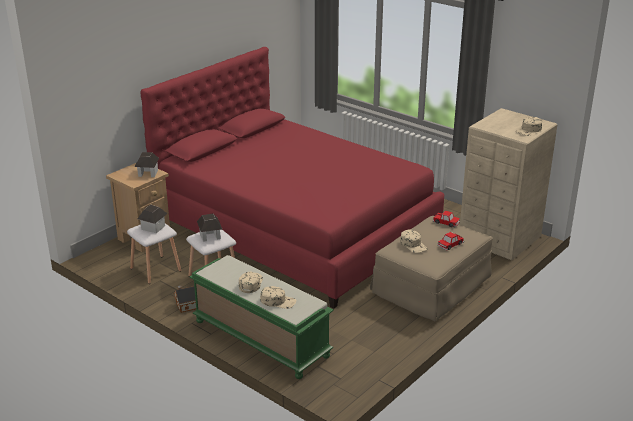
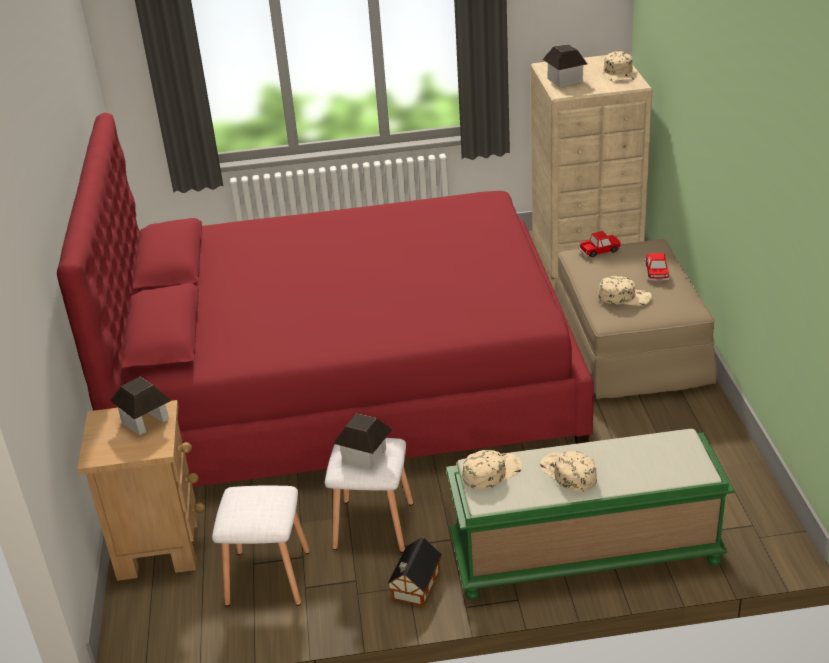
camera: 45 degrees left, 5 degrees up
(153, 227) = (256, 502): toy house -> toy house (565, 80)
(278, 301) = (644, 469): beige cap -> beige cap (491, 472)

